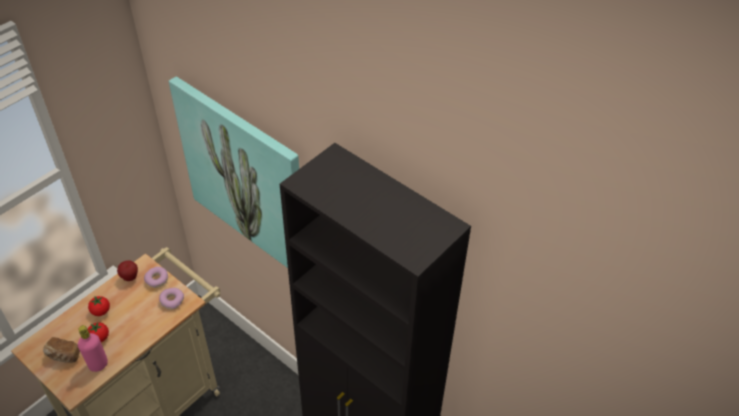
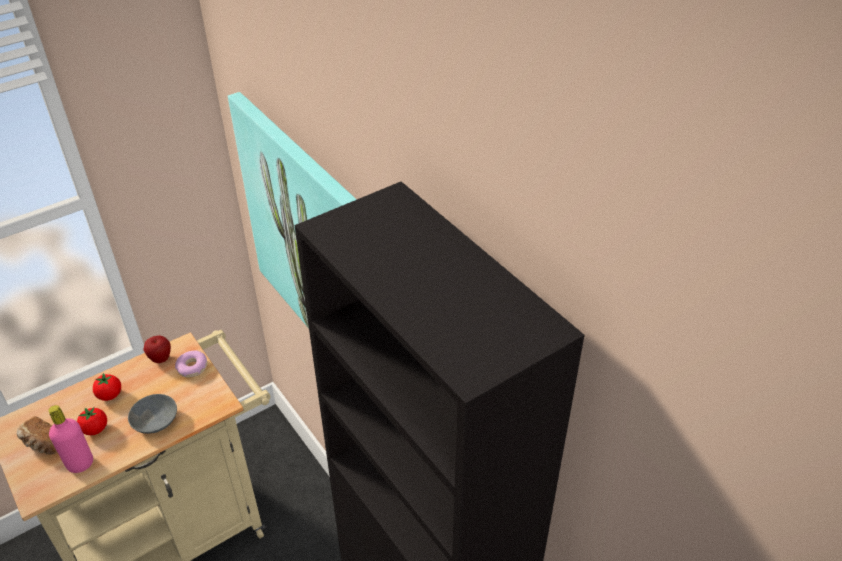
camera: 15 degrees right, 5 degrees down
(142, 323) = (155, 420): none -> grey bowl
(172, 300) = (201, 398): donut -> none

